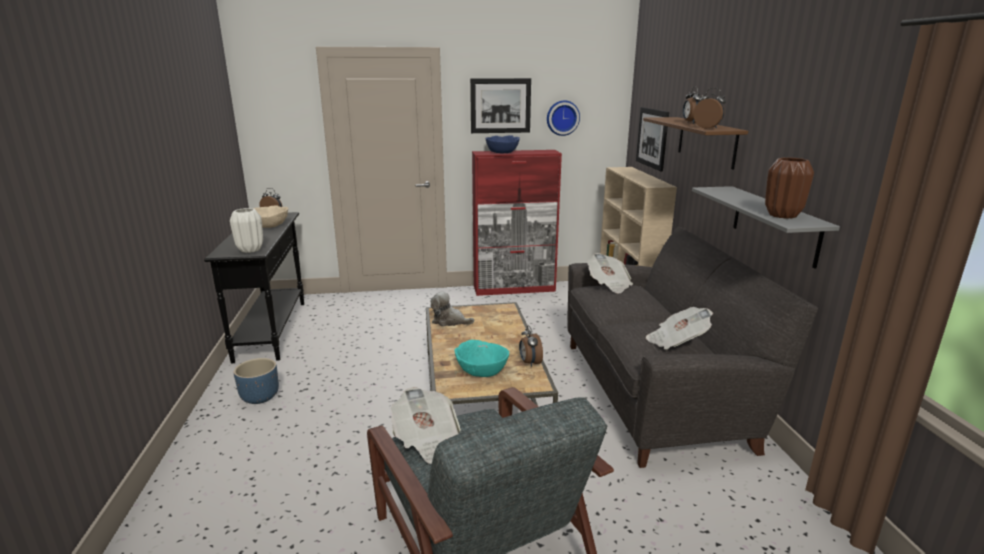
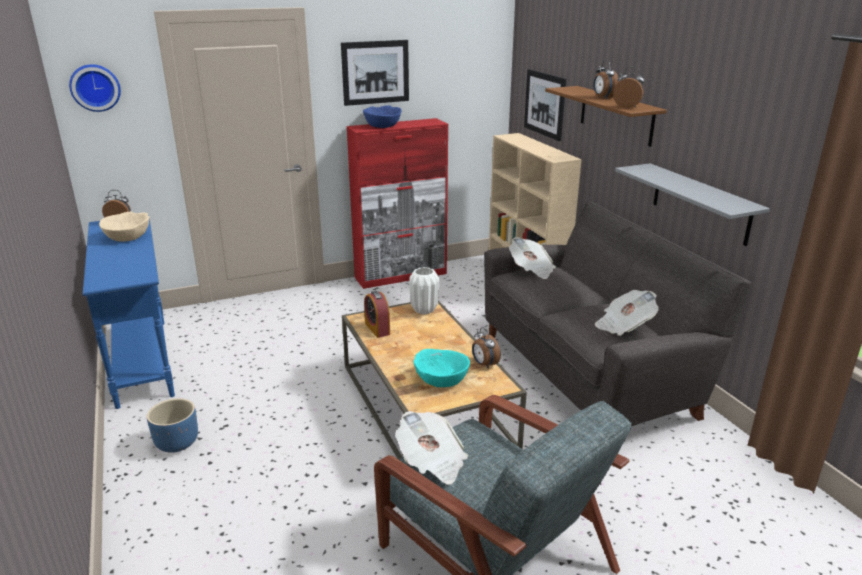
camera: 15 degrees left, 5 degrees up
(250, 250) = (132, 275): white vase -> white vase (424, 310)
(272, 330) = (143, 361): black console table -> blue console table
(449, 321) = (377, 329): plush toy -> alarm clock
(562, 117) = (442, 82): wall clock -> wall clock (95, 87)
(782, 215) = (717, 199): brown vase -> none

